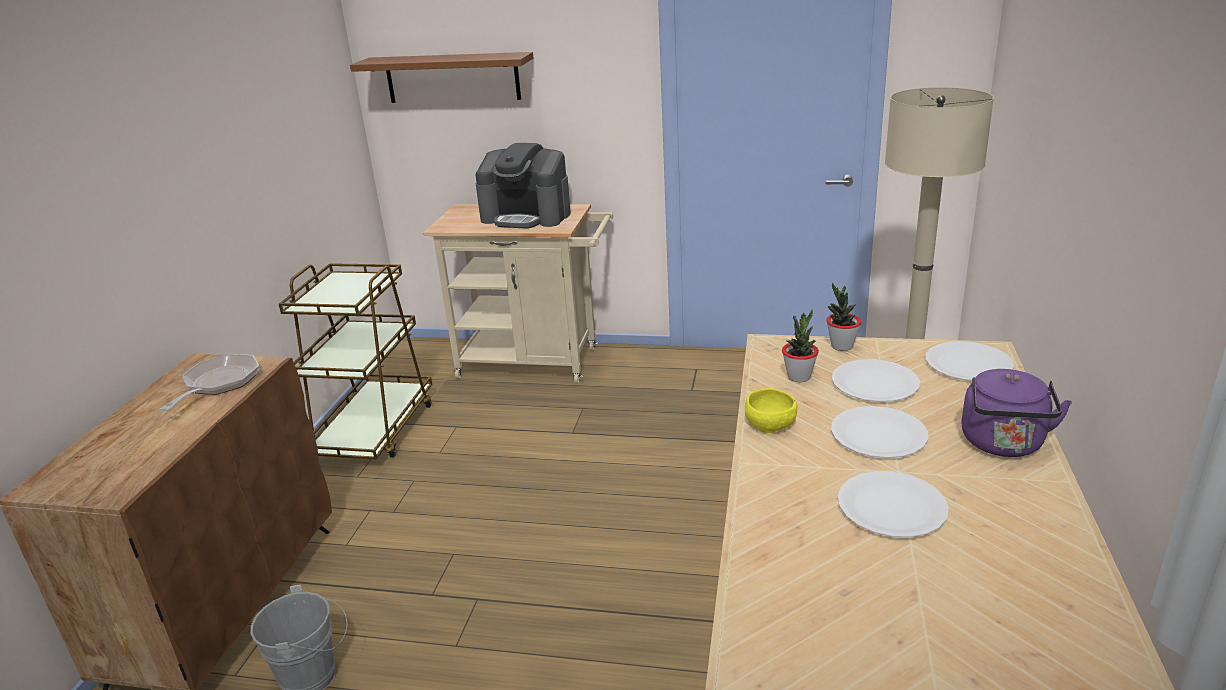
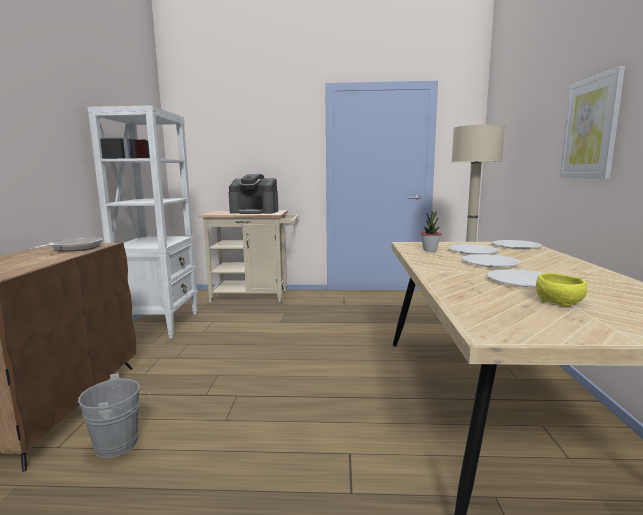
camera: 10 degrees left, 15 degrees down
(374, 430) = (161, 324): brown cart -> white bookcase
(452, 78) = (217, 144): brown shelf -> none
(771, 424) = (427, 261): yellow bowl -> yellow bowl (560, 301)
(841, 346) = (445, 243): potted plant -> none
(1004, 445) = (562, 263): purple kettle -> none
(1103, 189) = (590, 128): none -> picture

